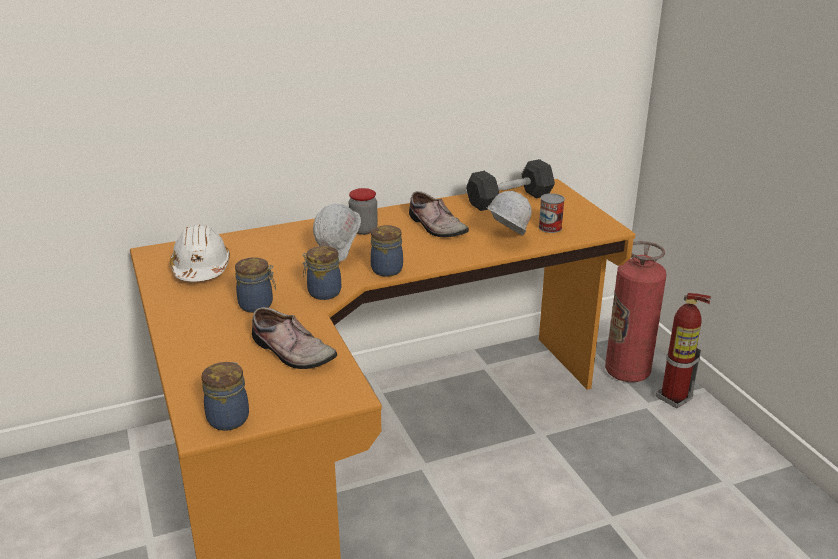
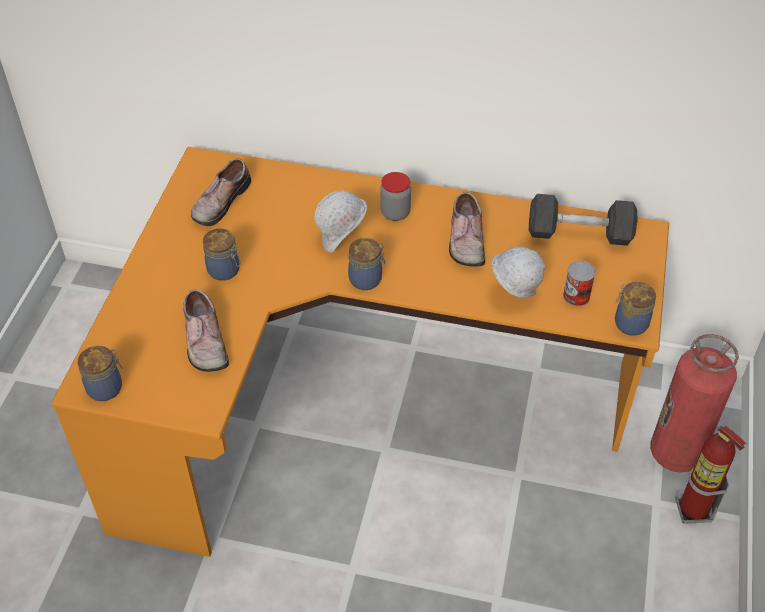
camera: 35 degrees right, 20 degrees up
(201, 268) = (219, 201): white hard hat -> shoe
(323, 292) = (287, 282): jar -> jar (629, 323)

